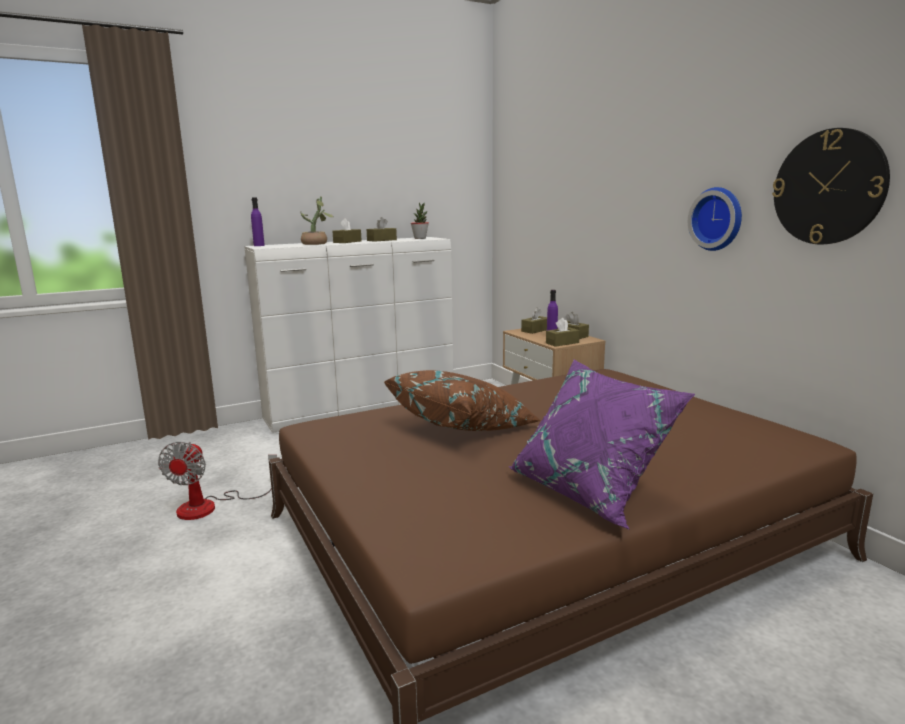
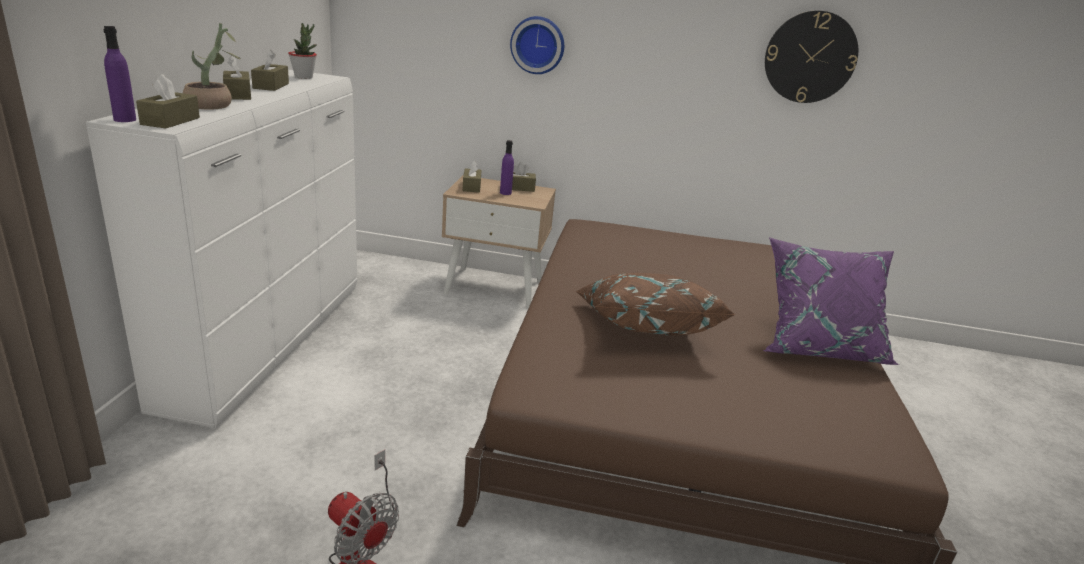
camera: 55 degrees left, 10 degrees up
(562, 343) = (534, 200): brown tissue box -> brown tissue box (170, 121)
(718, 219) = (704, 72): wall clock -> wall clock (538, 45)

